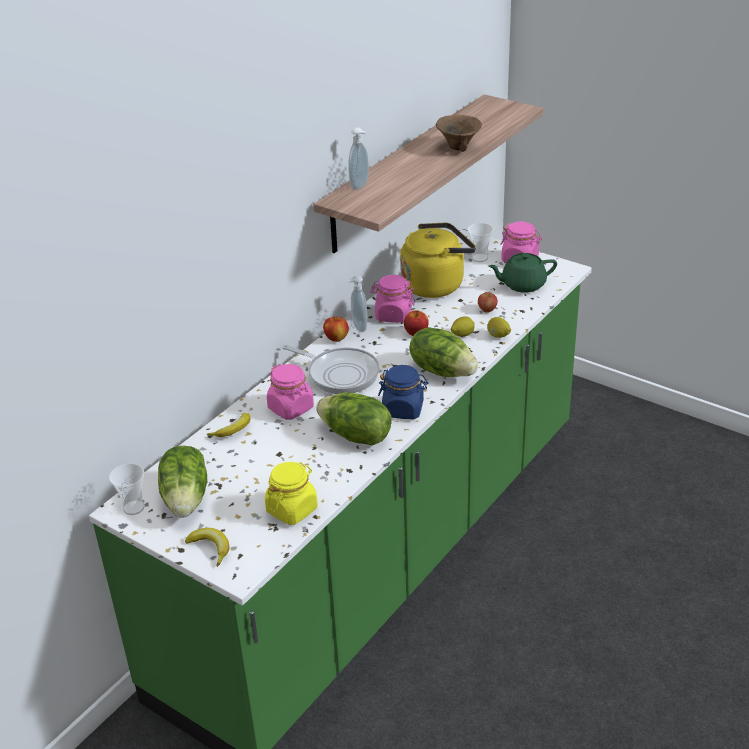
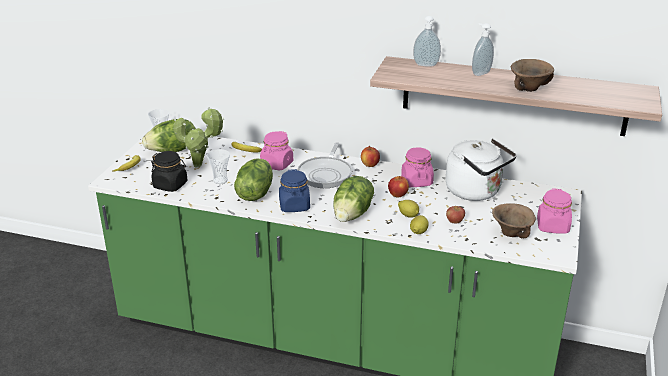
camera: 70 degrees right, 5 degrees down
(251, 475) = (200, 165): none -> potted plant
(292, 509) = (170, 185): yellow jar -> black jar
(358, 327) = (390, 170): soap dispenser -> soap dispenser (480, 73)
(436, 284) = (476, 192): yellow kettle -> white kettle
(480, 258) = (537, 206): cup -> cup (220, 180)
(522, 285) = (510, 233): green teapot -> brown bowl

